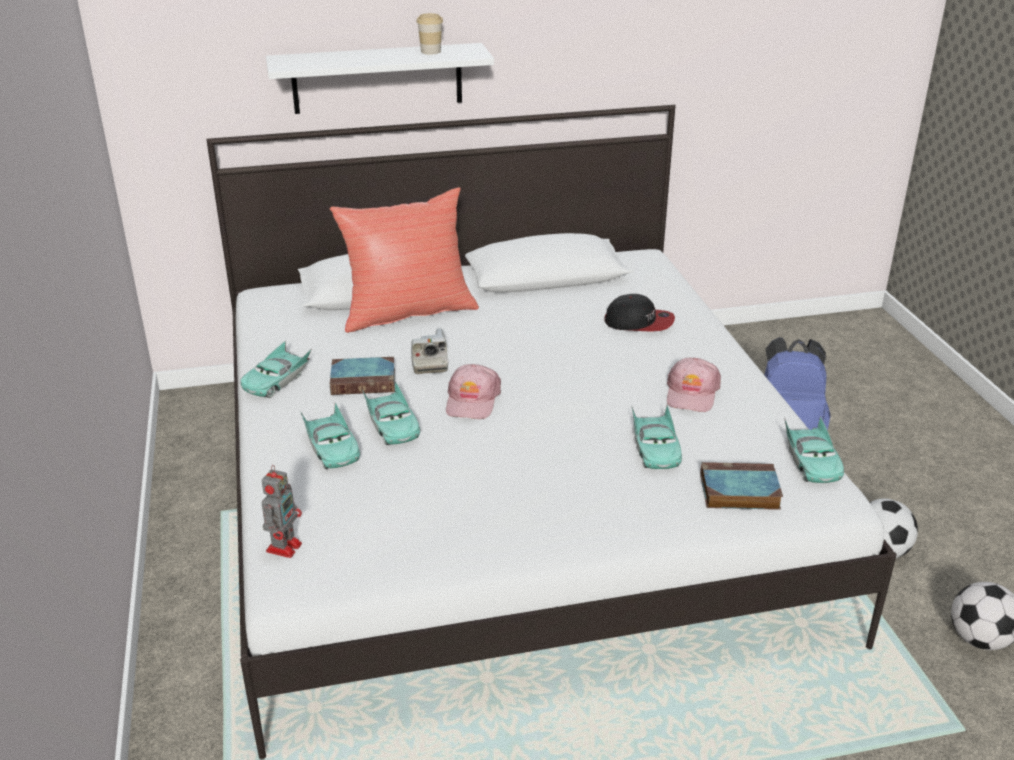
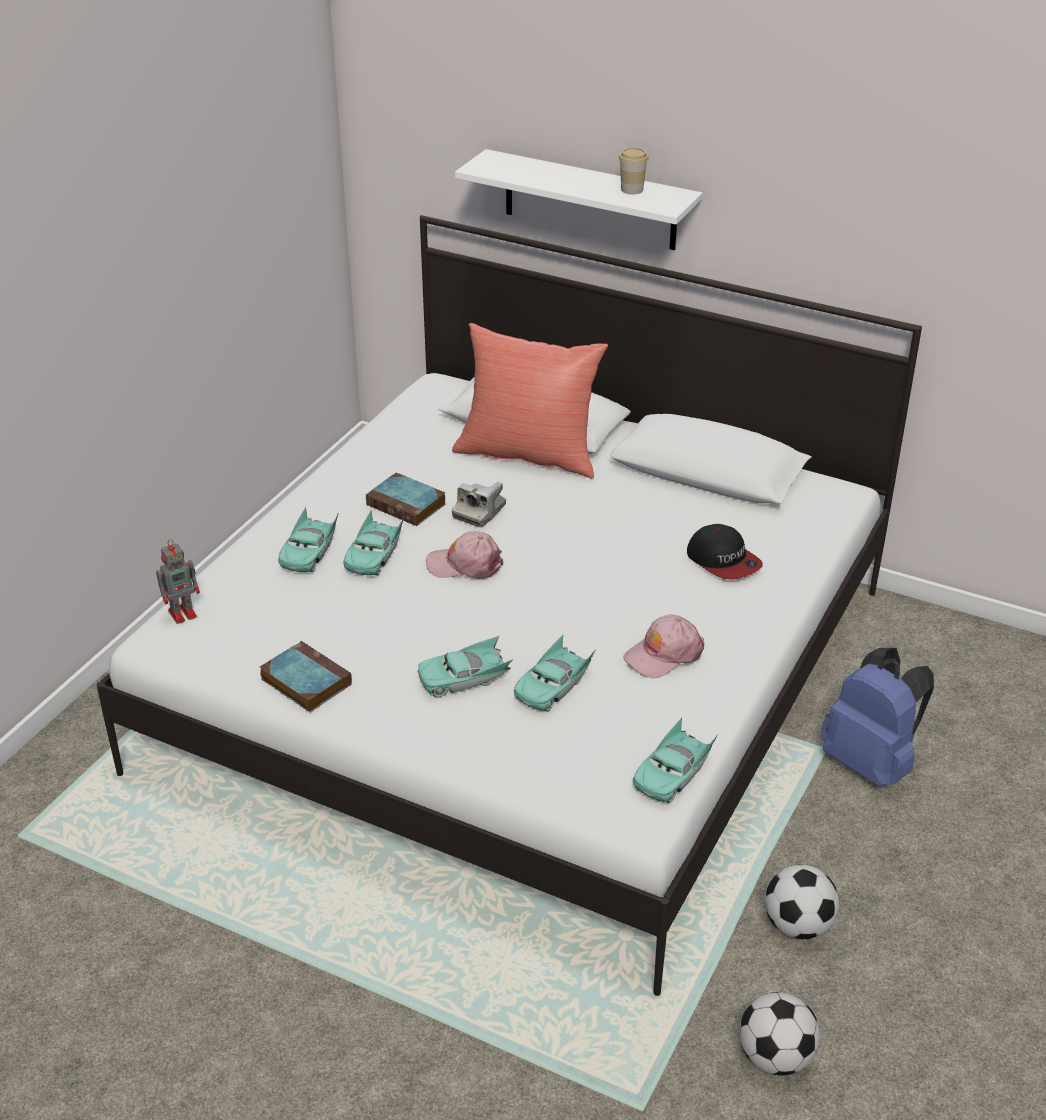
camera: 40 degrees right, 5 degrees up
(277, 381) = (345, 473): turquoise toy car -> turquoise toy car (463, 678)
(472, 400) = (465, 564): pink cap -> pink cap turned 45 degrees clockwise
(737, 492) = (563, 761): book -> book (304, 681)

